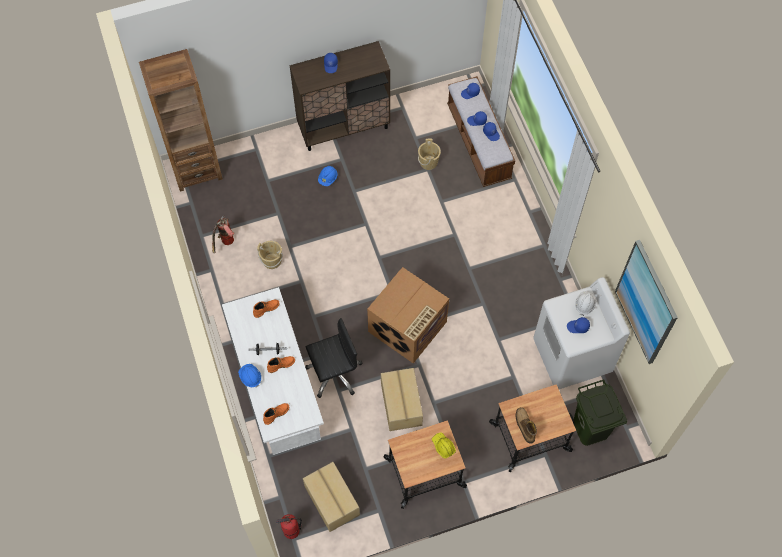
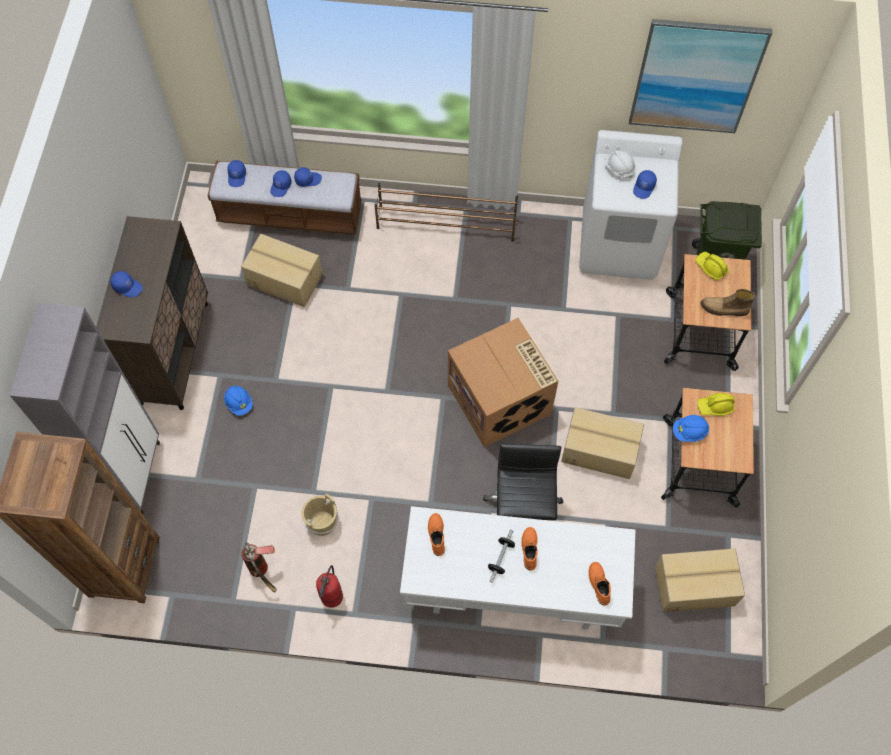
camera: 65 degrees left, 0 degrees up
(250, 377) = (530, 597): blue hard hat -> blue hard hat (689, 432)
(254, 148) = (136, 475): none -> grey cabinet
(291, 531) = (717, 653): fire extinguisher -> fire extinguisher (332, 597)
(428, 162) = (285, 279): beige bucket -> cardboard box
(525, 238) = (446, 224): none -> brown shoe rack
(554, 405) = (711, 267): none -> yellow hard hat

